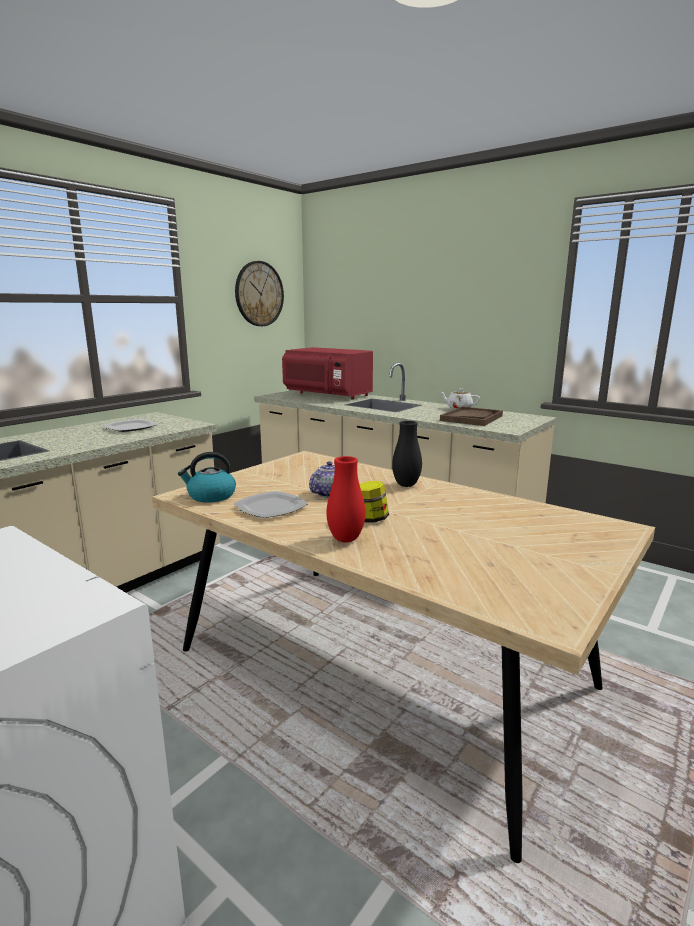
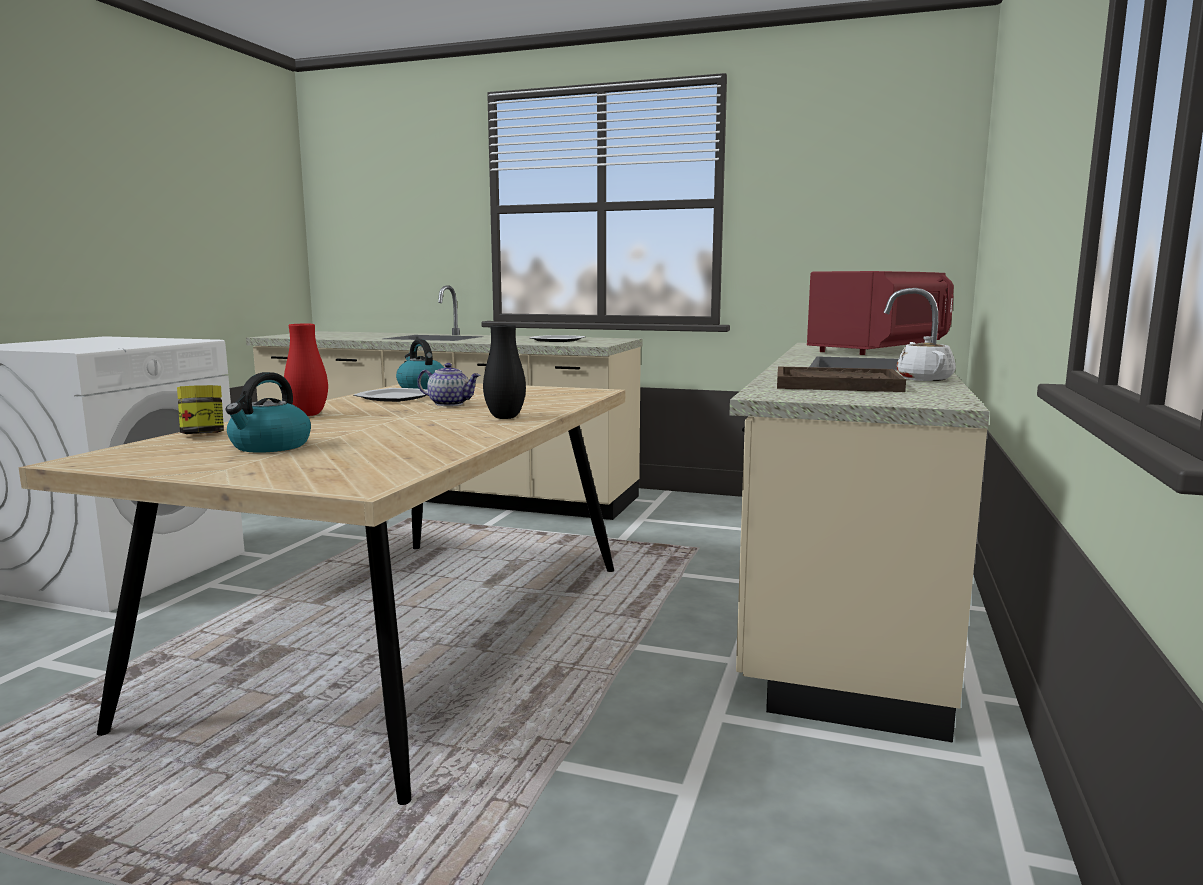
camera: 70 degrees right, 5 degrees down
(259, 294) = (867, 188): wall clock -> none
(327, 395) = (879, 350): red microwave -> red microwave turned 150 degrees counterclockwise
(371, 519) = (368, 416): jar -> jar (203, 435)
(498, 551) = (270, 446): none -> kettle

